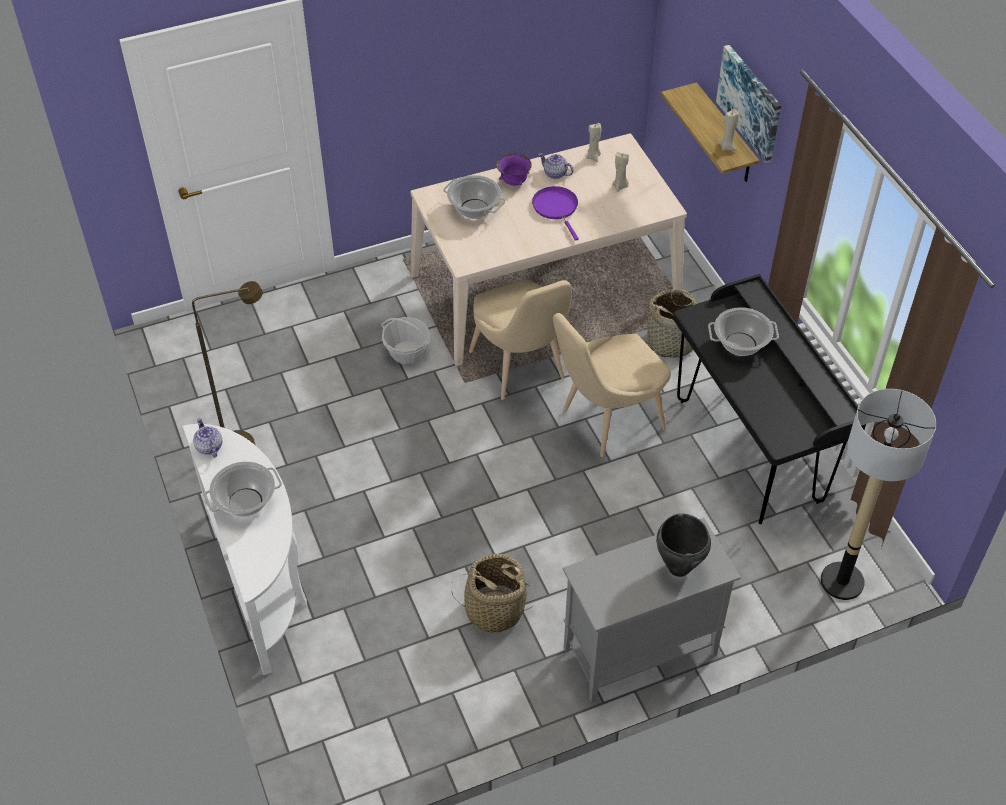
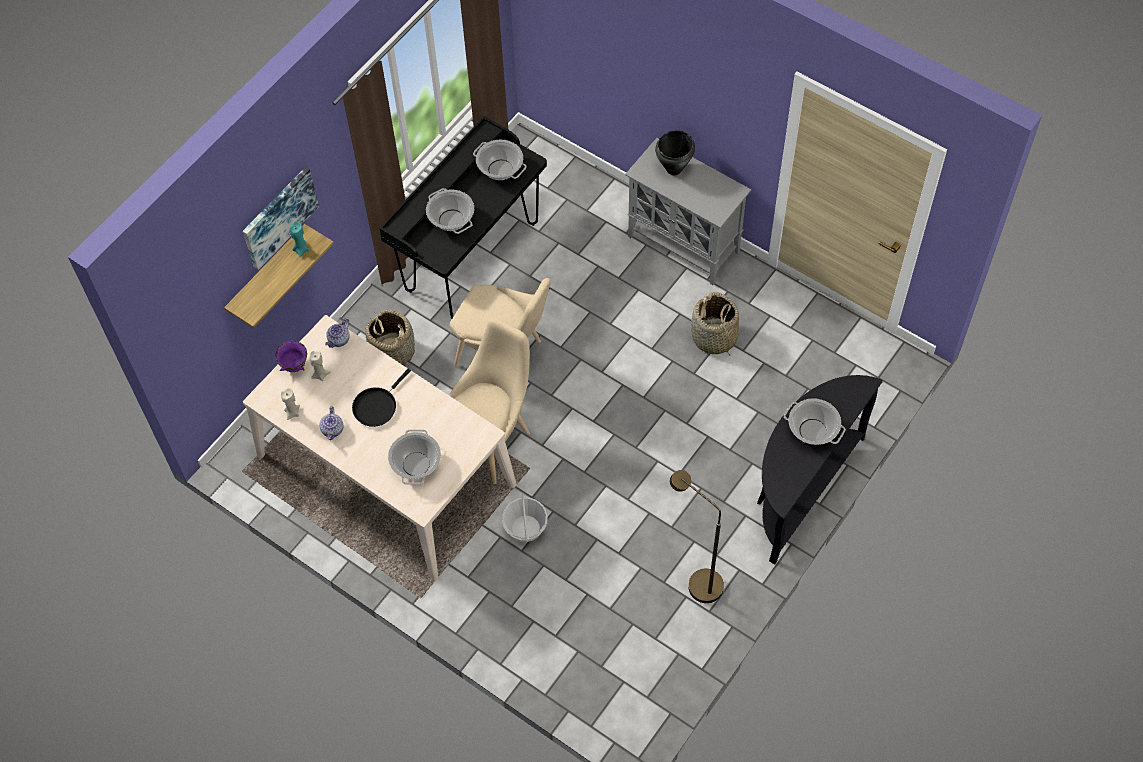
camera: 120 degrees left, 10 degrees up
(209, 447) = (787, 486): teapot -> teapot (339, 340)
(262, 581) = (800, 488): white console table -> black console table
(514, 182) = (363, 454): purple bowl -> purple bowl (294, 366)
(556, 208) = (377, 406): purple frying pan -> black frying pan
(727, 147) = (301, 250): beige candle -> turquoise candle
(785, 412) = (500, 170): none -> cooking pot
(842, 581) = (550, 164): floor lamp -> none

